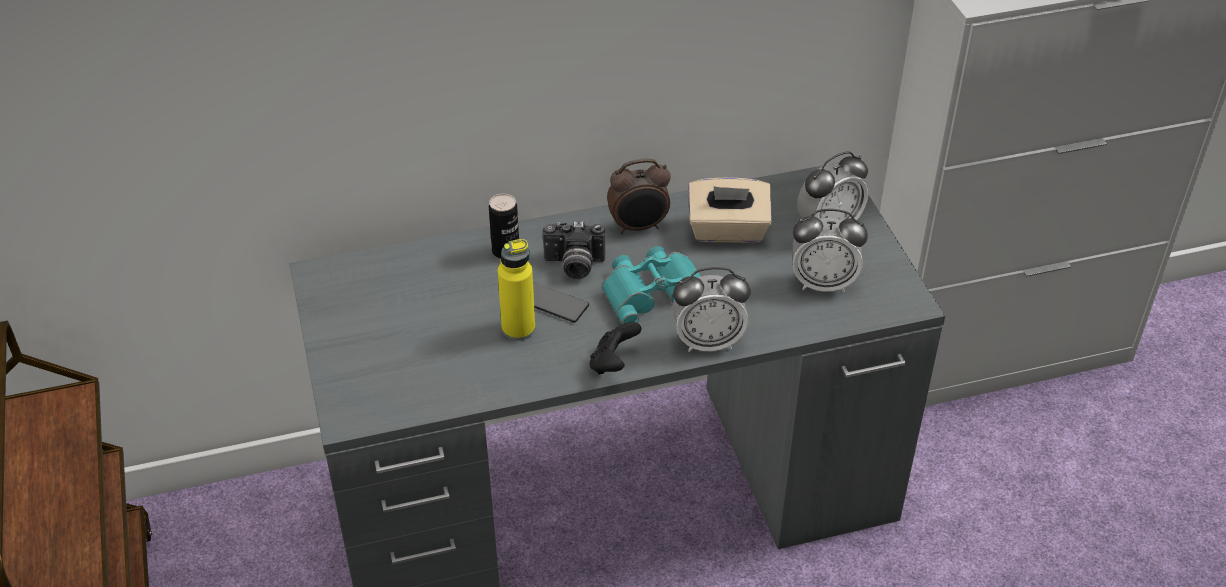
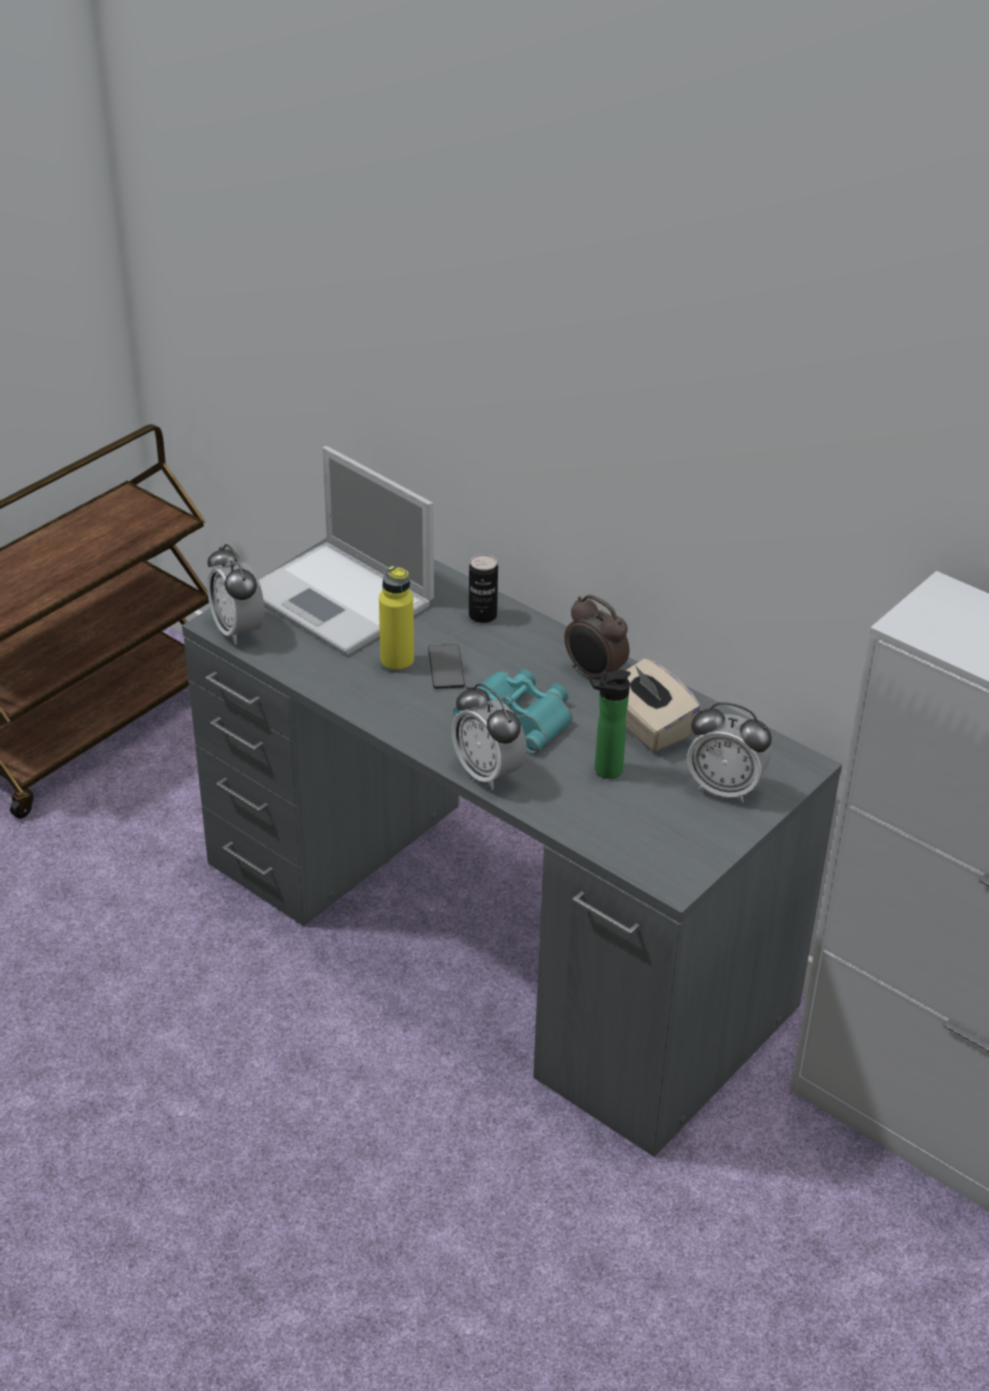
camera: 55 degrees right, 5 degrees down
(397, 323) = (342, 599): none -> laptop
(574, 266) = (504, 659): camera -> none
(613, 363) = (407, 730): black game controller -> none
(758, 278) = (604, 771): none -> bottle
(823, 283) = (640, 813): alarm clock -> alarm clock (238, 630)

